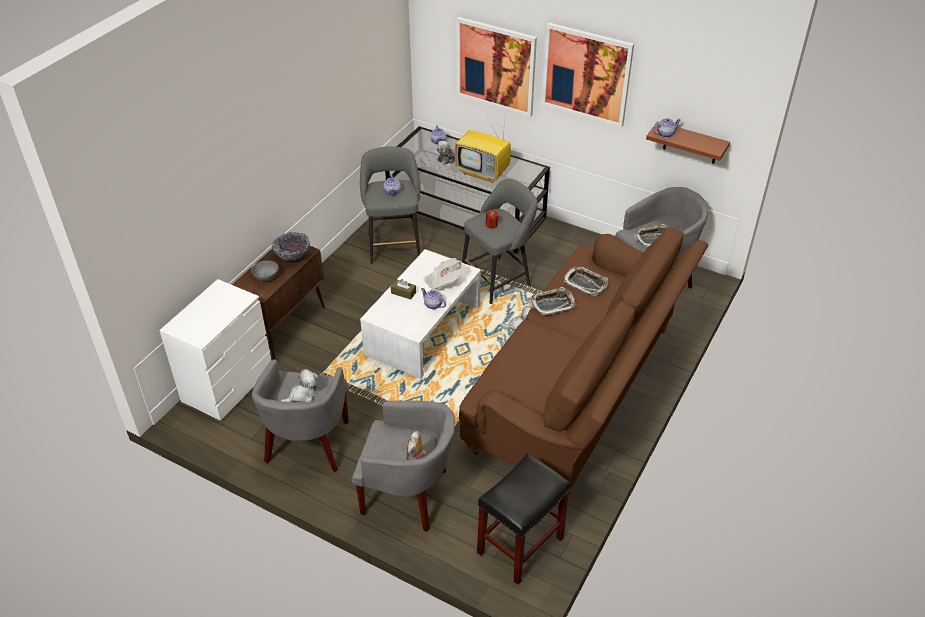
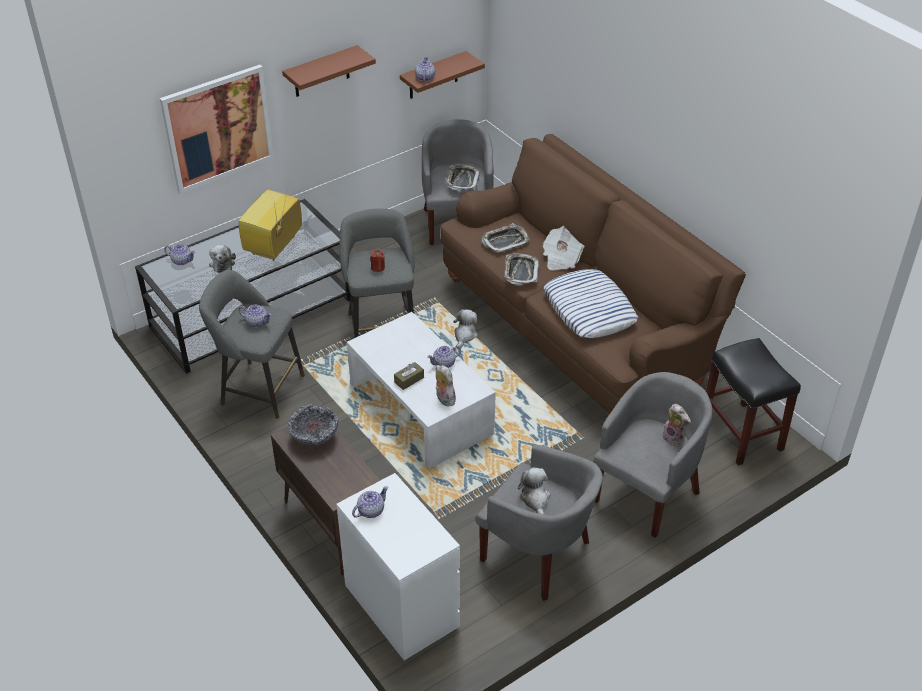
camera: 65 degrees left, 0 degrees up
(217, 296) = (370, 511): none -> teapot
(266, 278) = (339, 470): grey bowl -> none
(393, 317) = (444, 399): none -> plush toy
(442, 281) = (412, 345): newspaper -> newspaper (561, 258)
(483, 173) = (274, 247): television -> television turned 150 degrees clockwise
(535, 359) = (589, 309): none -> pillow
(586, 74) = (321, 72): picture -> brown shelf

